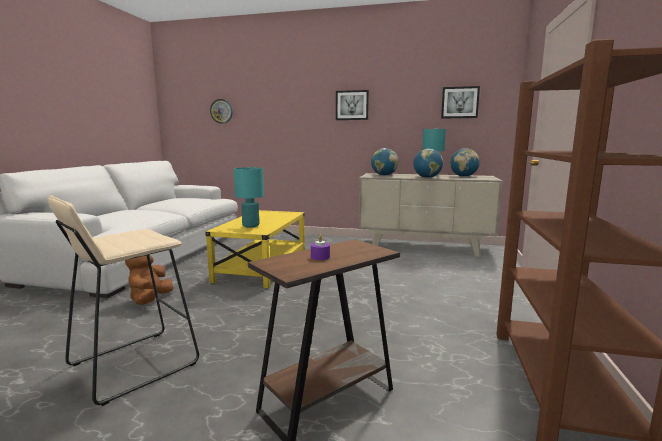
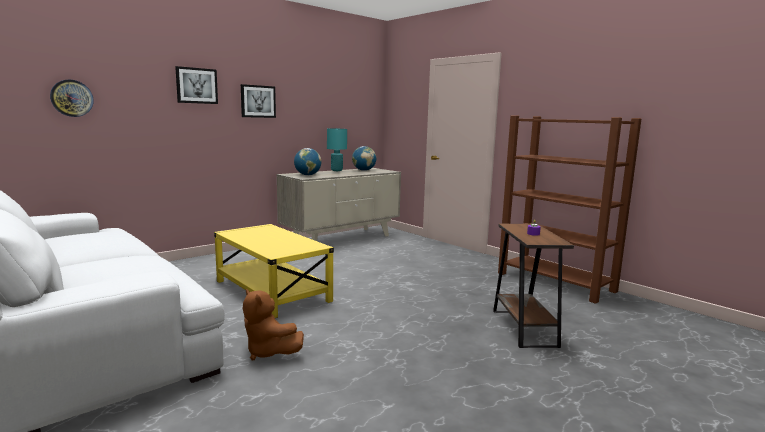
camera: 55 degrees left, 0 degrees up
(132, 364) = (411, 377): beige stool -> none
(251, 227) = (291, 245): turquoise table lamp -> none
(427, 177) = (349, 174): globe -> none
(460, 102) = (348, 105): picture -> picture (196, 85)

